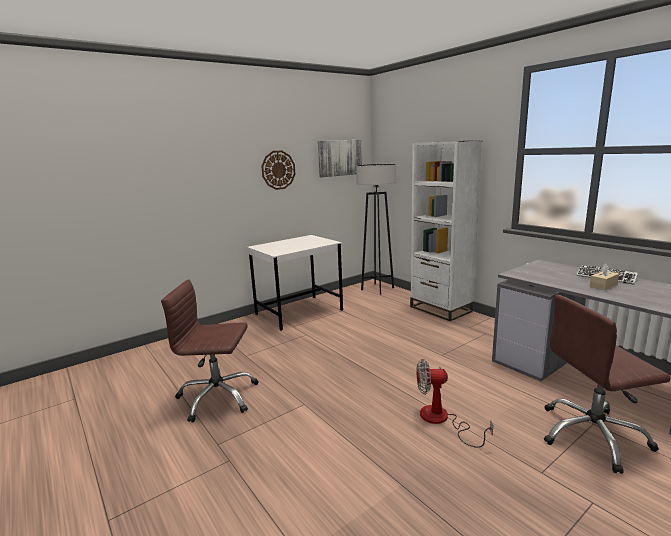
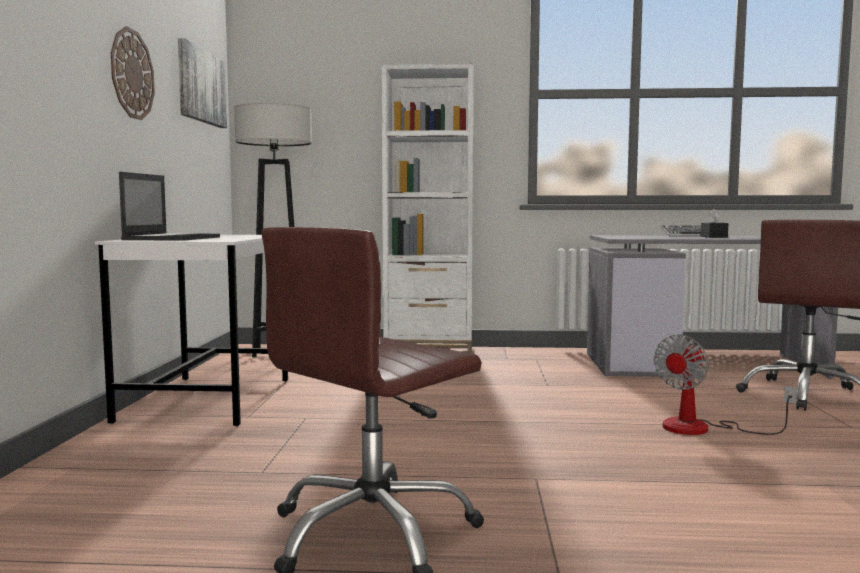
camera: 50 degrees left, 10 degrees down
(278, 245) = (173, 238): none -> laptop
(603, 285) = (713, 237): beige tissue box -> black tissue box

